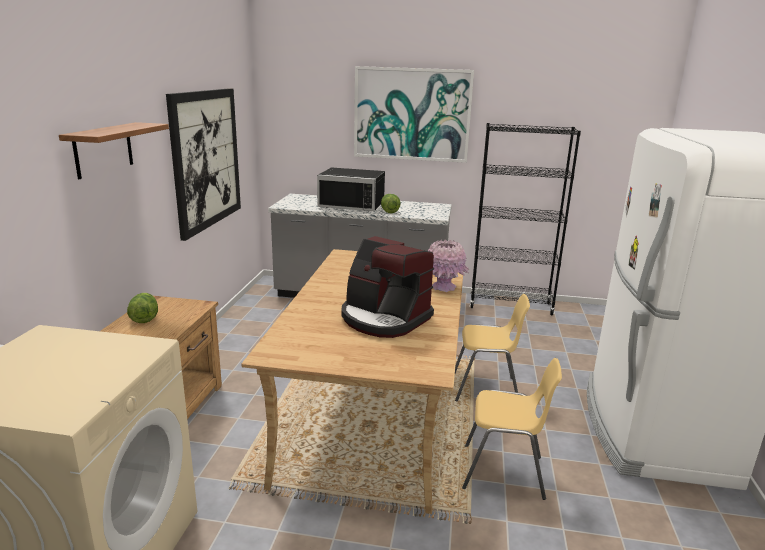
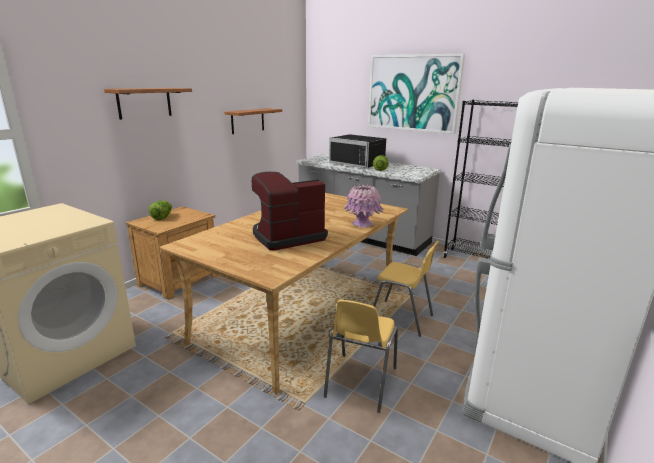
camera: 25 degrees right, 0 degrees up
(206, 159) = (247, 121): picture -> shelf
(384, 318) = (287, 237): coffee machine -> coffee machine turned 90 degrees clockwise
(504, 472) = (360, 382): yellow chair -> yellow chair turned 75 degrees clockwise

